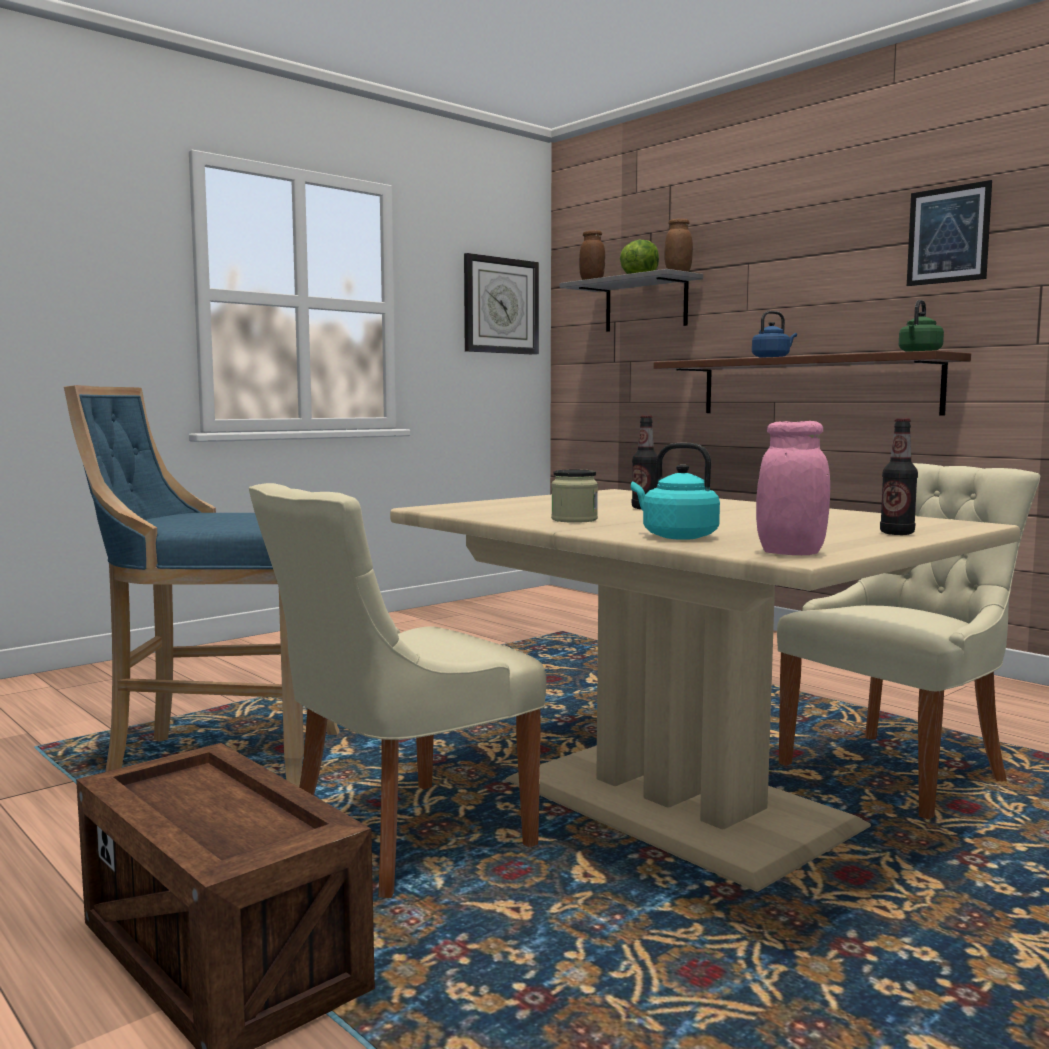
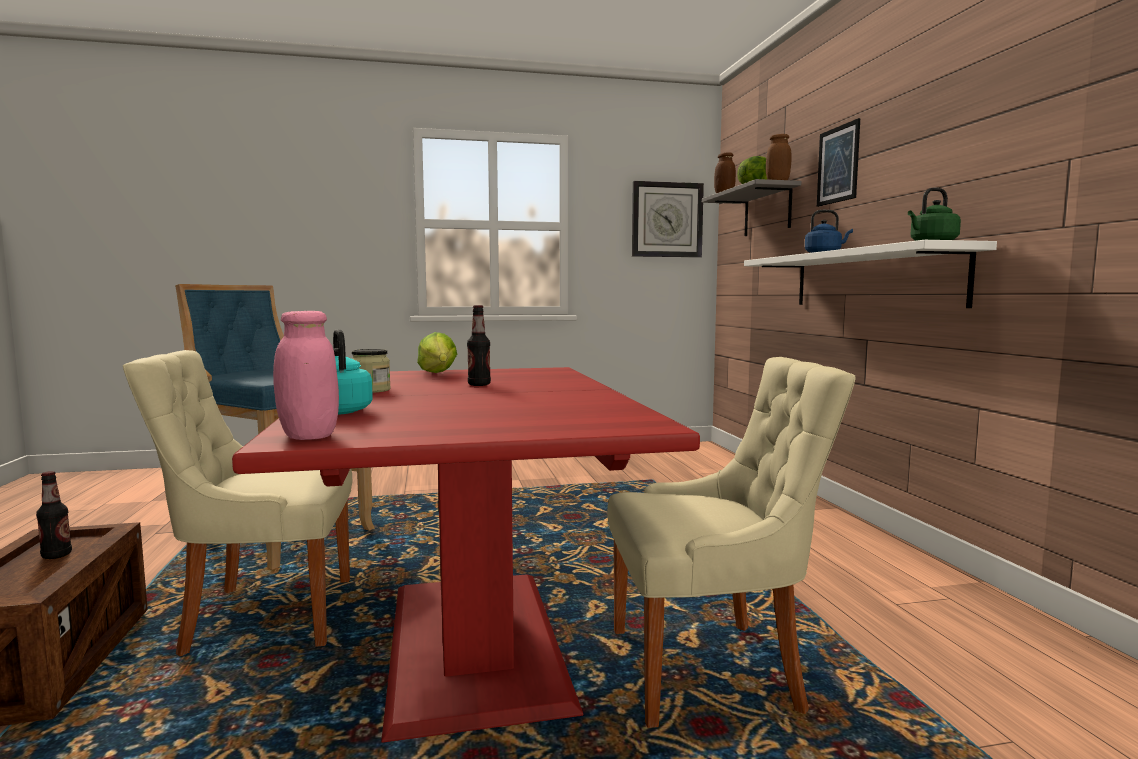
camera: 30 degrees right, 0 degrees up
(533, 502) = (438, 374): none -> lettuce
(675, 806) = (470, 644): beige dining table -> red dining table
(815, 386) = (871, 279): brown shelf -> white shelf
(897, 533) = (516, 427): bottle -> bottle (56, 555)
(948, 235) = (981, 115): picture -> picture (838, 164)

